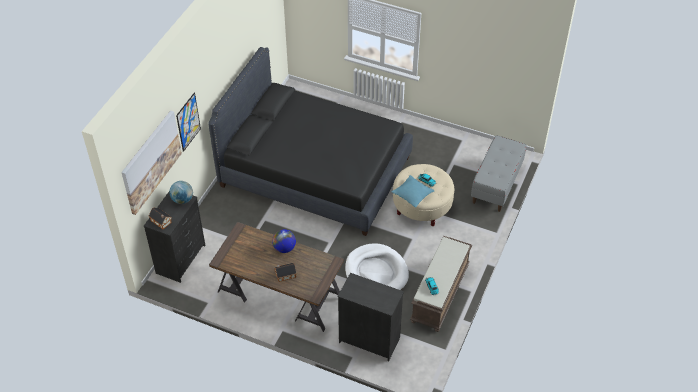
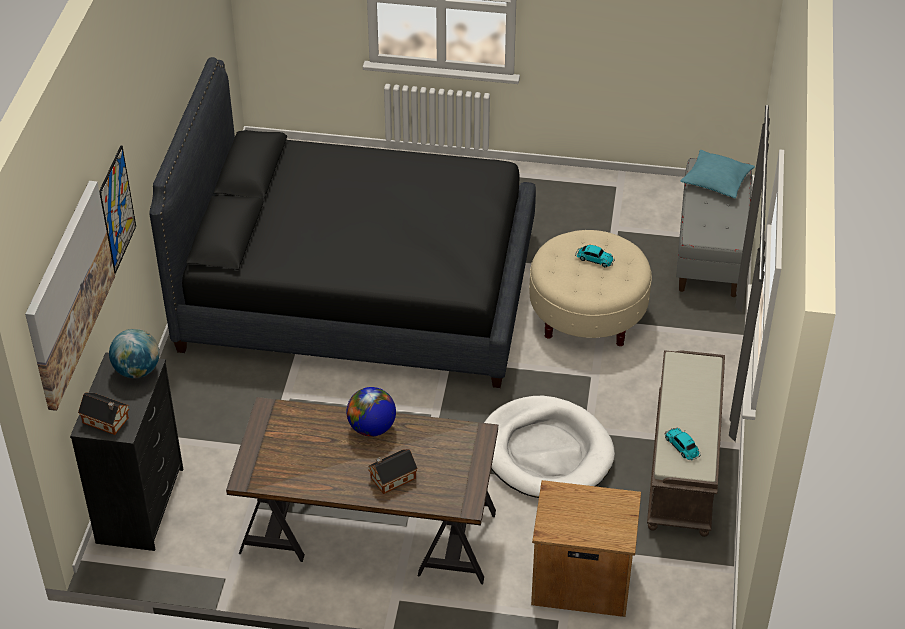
camera: 15 degrees left, 5 degrees down
(369, 340) = (580, 580): black dresser -> brown nightstand
(412, 194) = (577, 287): turquoise pillow -> turquoise pillow (716, 180)

